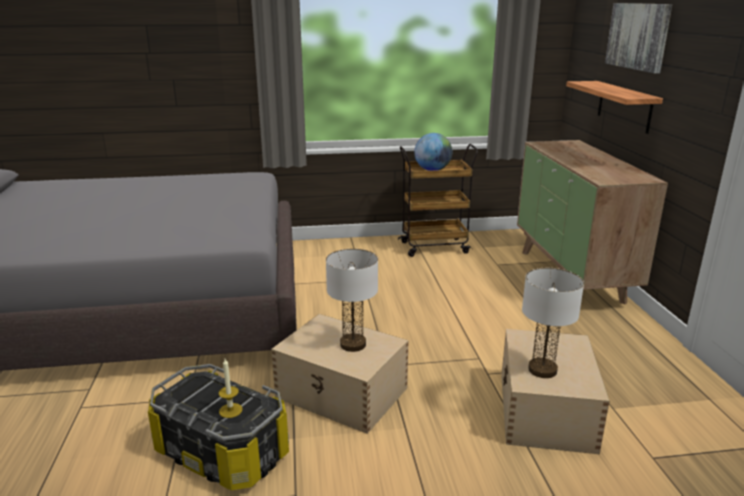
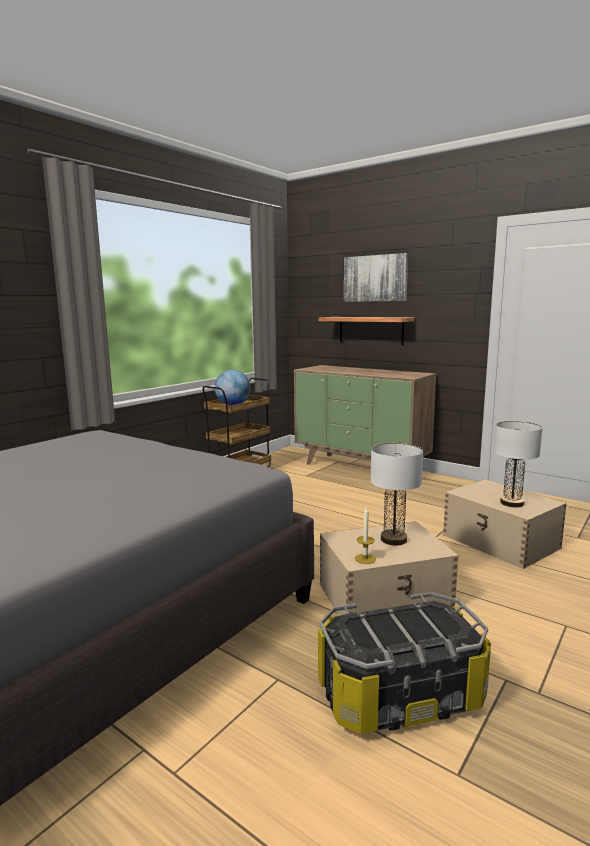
camera: 45 degrees left, 10 degrees down
(230, 410) = (432, 626): candle -> candle (365, 559)

